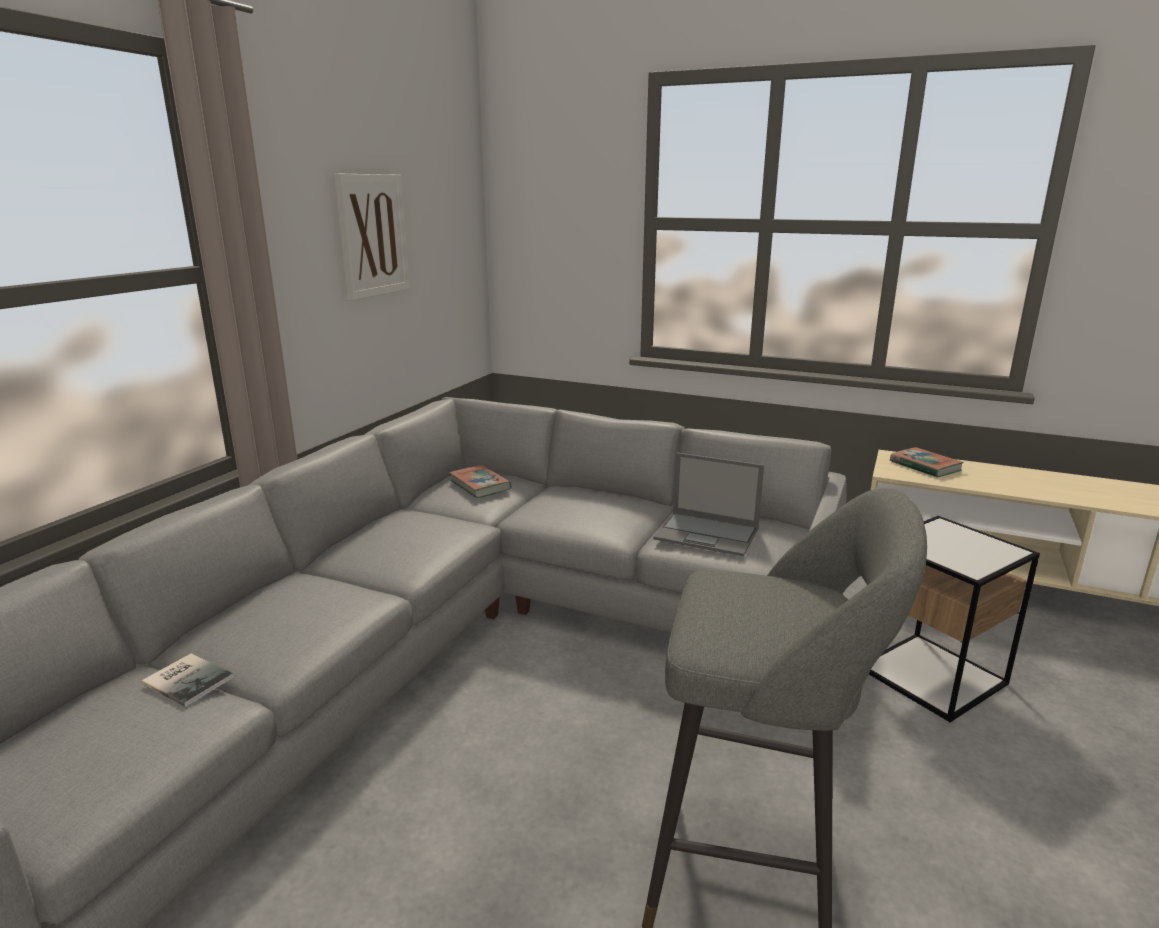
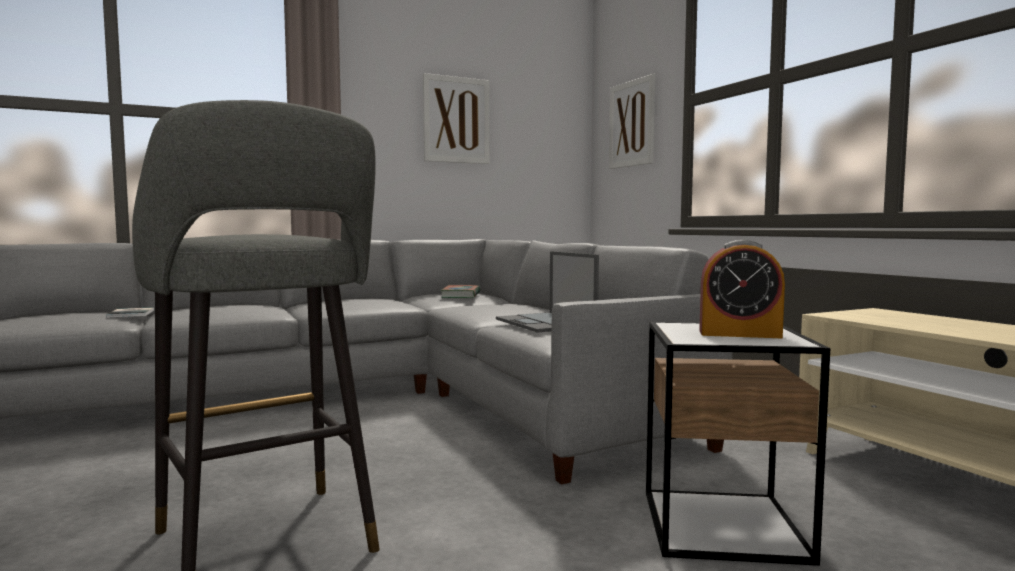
camera: 40 degrees right, 15 degrees down
(561, 231) = (632, 124): none -> picture
(925, 466) = (898, 317): book -> none
(967, 547) = (739, 334): none -> alarm clock

